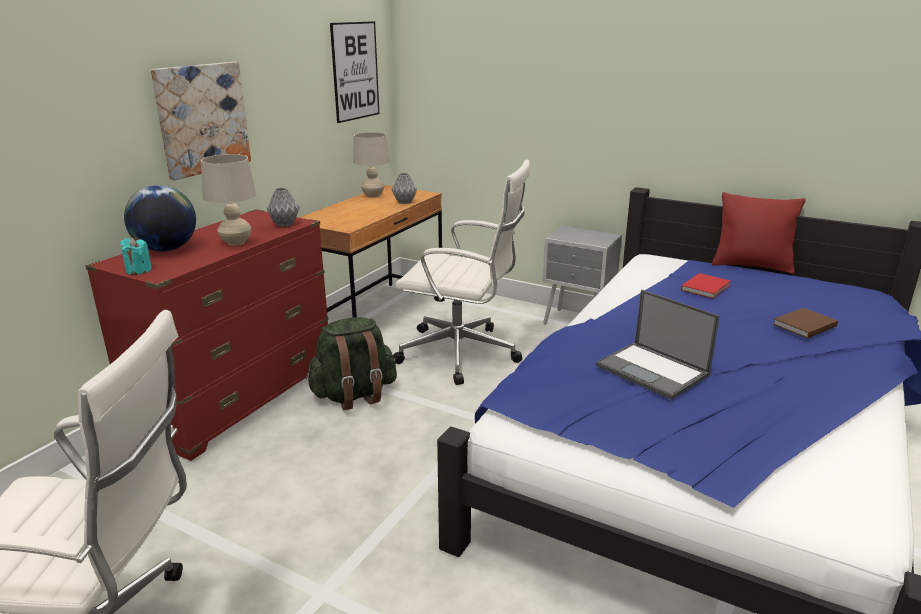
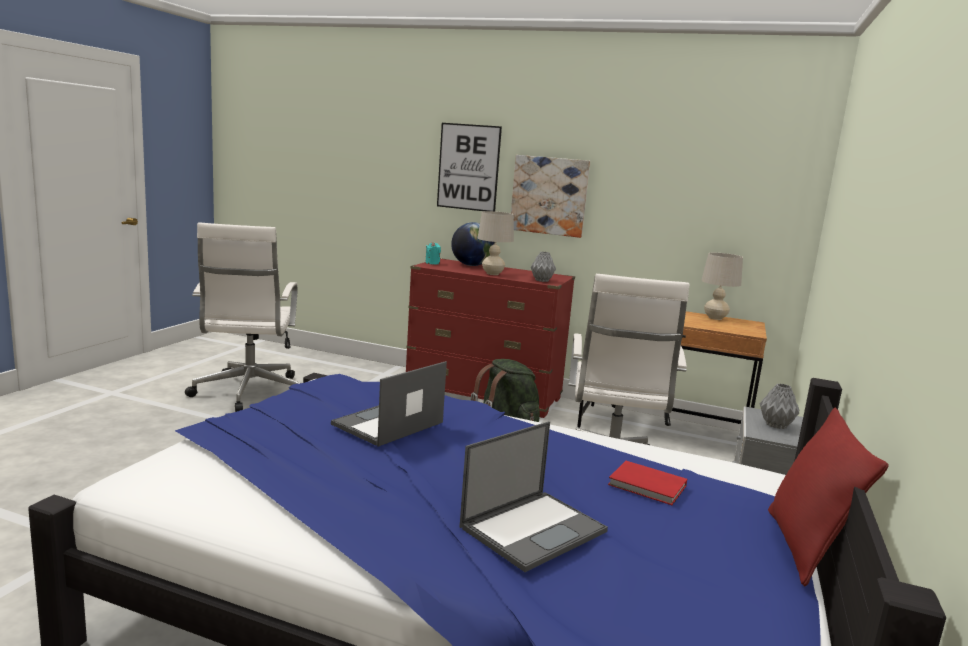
camera: 80 degrees right, 10 degrees down
(355, 71) = (749, 194): picture -> picture (468, 167)
(405, 202) = (707, 326): grey vase -> grey vase (776, 425)
(802, 325) = (534, 528): brown book -> laptop

